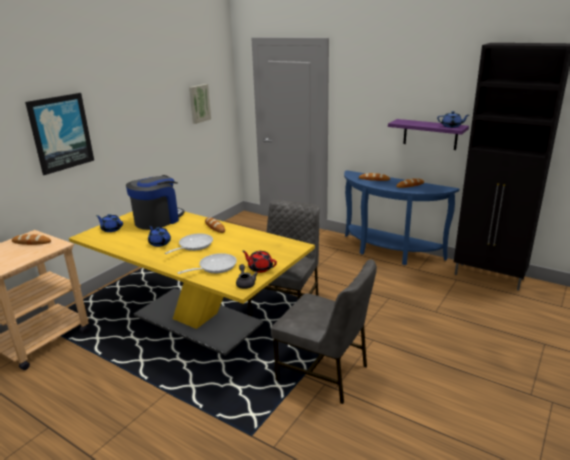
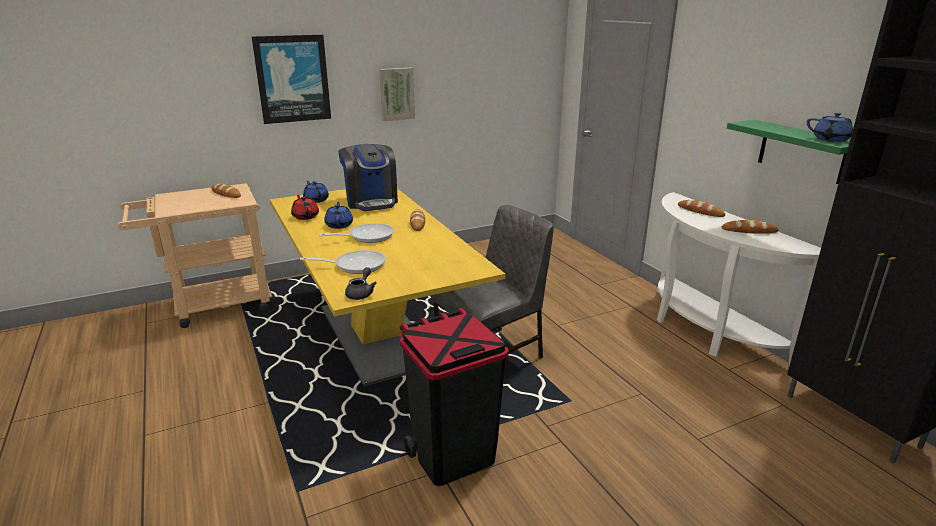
camera: 30 degrees right, 0 degrees up
(158, 220) = (371, 201): coffee machine -> coffee machine turned 90 degrees clockwise
(199, 103) = (498, 71): picture -> picture (396, 94)
(260, 268) = (401, 281): red teapot -> red teapot (305, 216)
(324, 373) = (453, 456): grey chair -> black trash can
(388, 252) = (703, 331): blue console table -> white console table
(430, 134) = (802, 151): purple shelf -> green shelf

